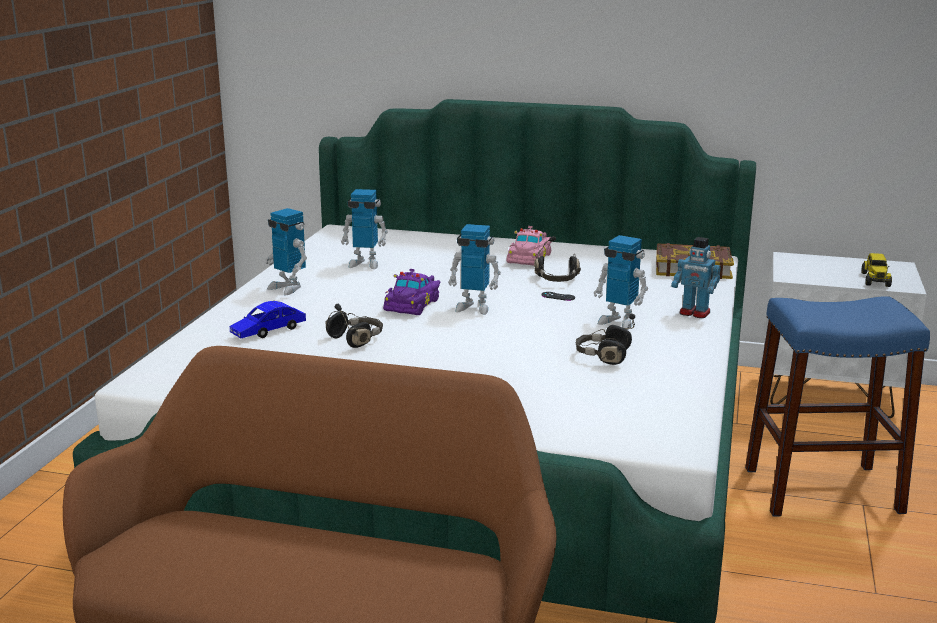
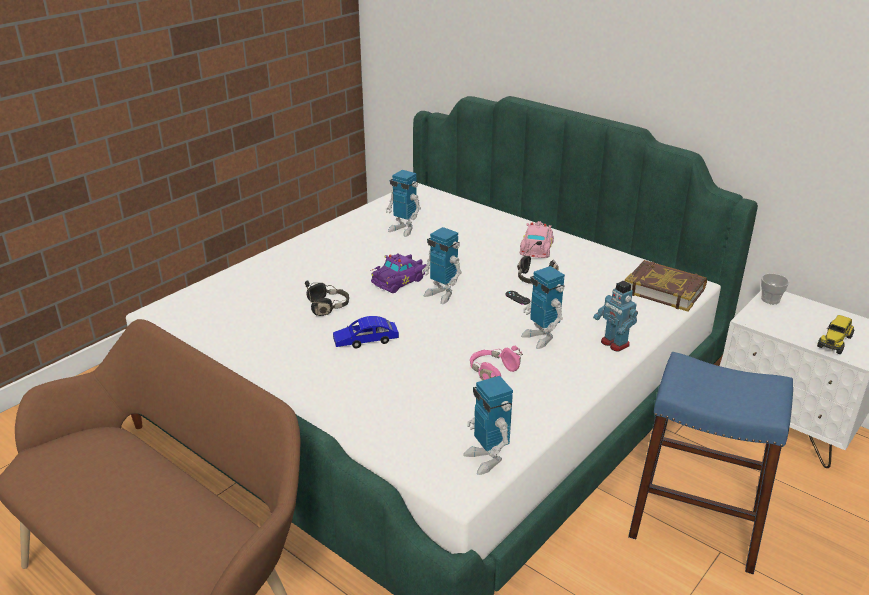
camera: 25 degrees right, 10 degrees up
(268, 331) = (277, 284): blue toy car -> blue toy car (366, 341)
(288, 288) = (327, 243): toy robot -> toy robot (487, 459)
(530, 258) = (535, 249): pink toy car -> pink toy car turned 150 degrees clockwise
(603, 356) = (492, 372): black headphones -> pink headphones
(789, 261) = (770, 299): none -> cup

